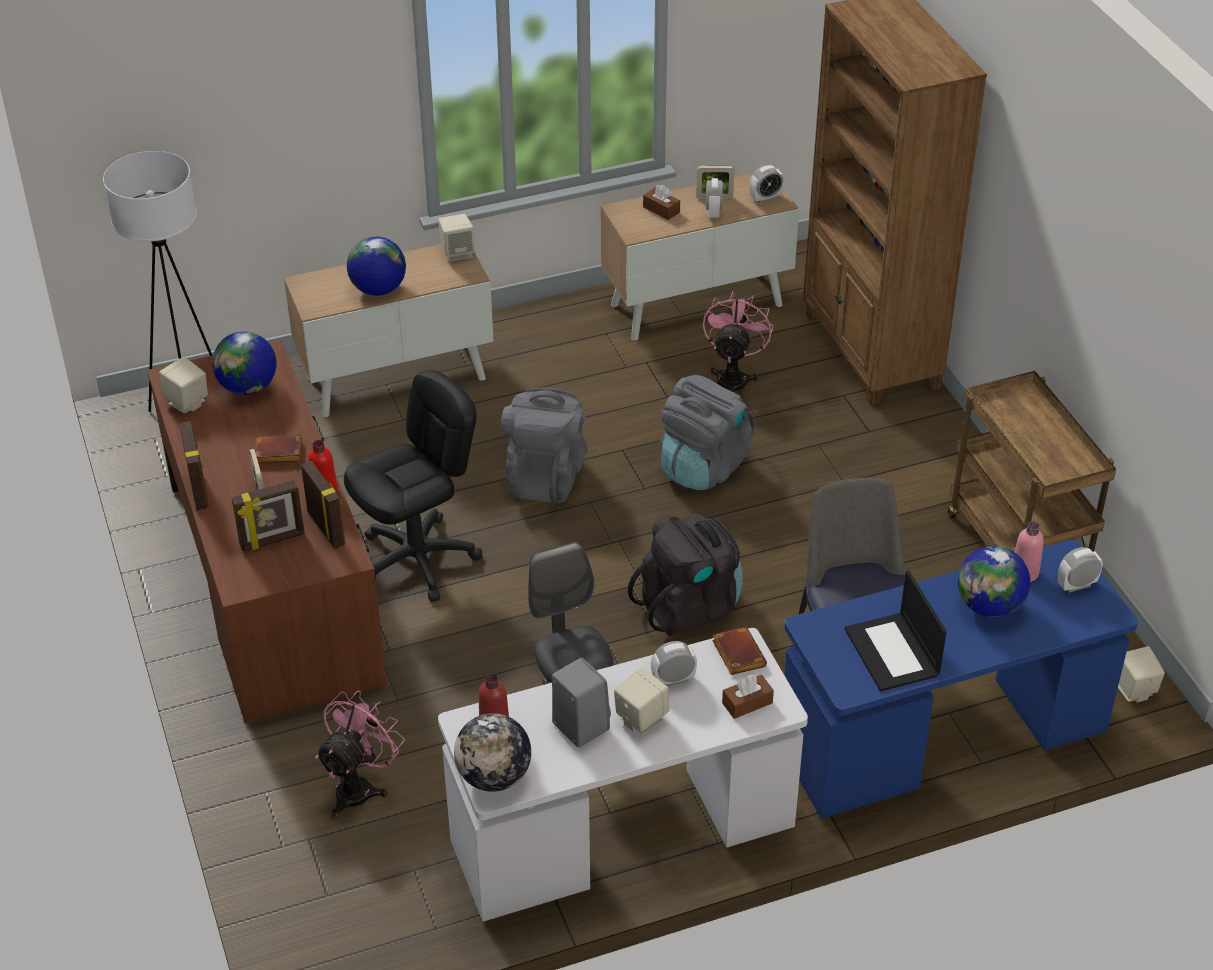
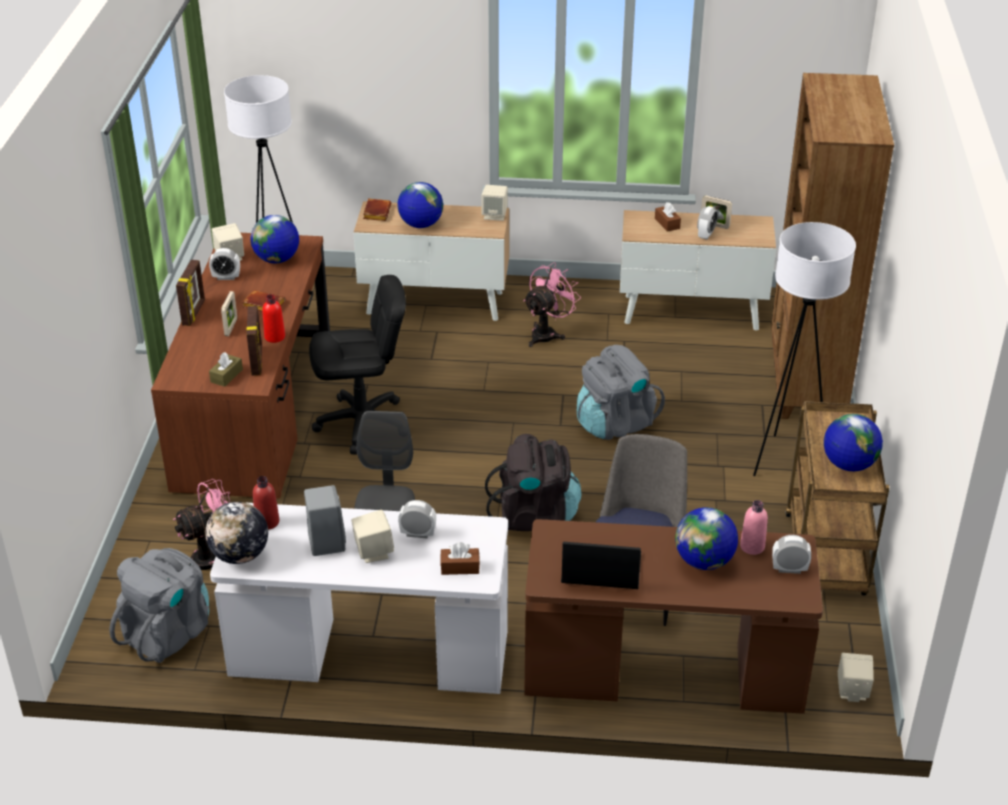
camera: 25 degrees right, 5 degrees down
(272, 540) = (215, 358): picture frame -> none
(304, 559) = (226, 376): none -> brown tissue box
(545, 476) = (493, 396): grey backpack -> grey backpack (168, 632)
(733, 378) = (683, 369): pink fan -> pink fan (547, 333)
(736, 654) = (478, 531): brown book -> brown book (376, 212)
(765, 198) = (754, 235): alarm clock -> alarm clock (226, 277)
(893, 653) = (600, 569): laptop -> laptop turned 90 degrees clockwise
(910, 454) = (786, 461): none -> white floor lamp
(942, 740) = (663, 673): blue desk -> brown desk
(1052, 447) = (848, 464): none -> globe

